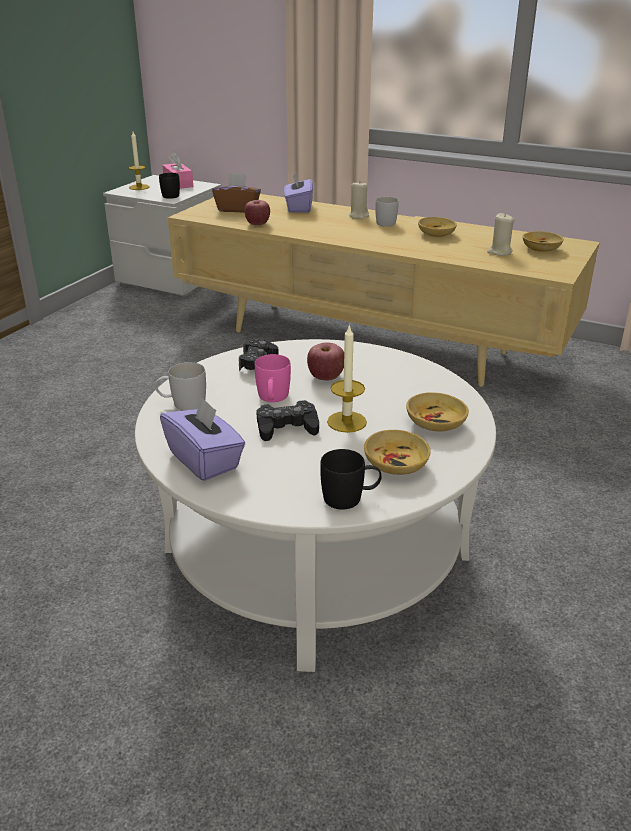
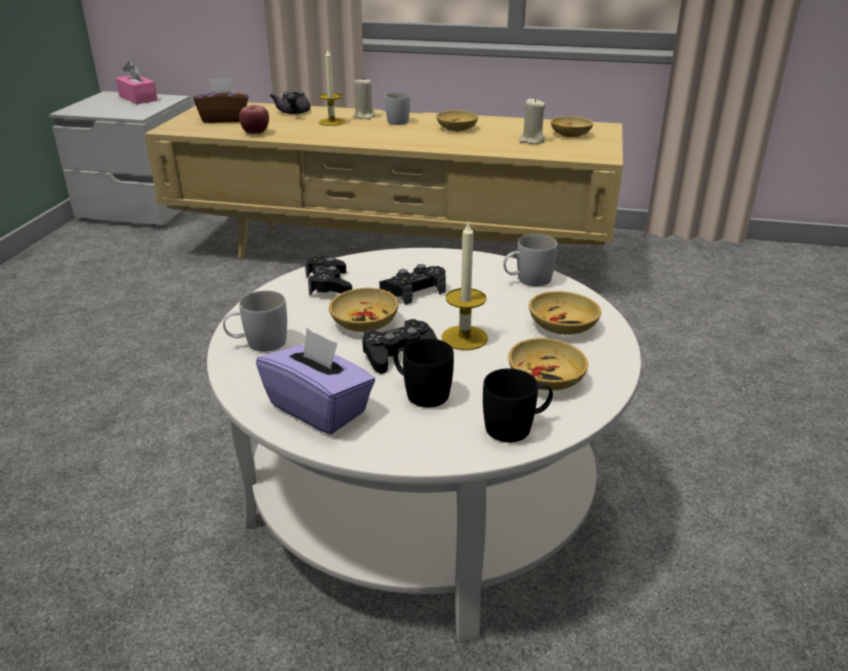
camera: 15 degrees left, 0 degrees up
(139, 187) = (92, 105): candle -> candle (332, 122)
(169, 195) = (132, 111): black mug -> black mug (420, 392)
(272, 399) = (365, 323): pink mug -> beige bowl
(298, 208) = (293, 113): purple tissue box -> grey teapot
(326, 377) = (414, 291): apple -> black game controller
(427, 380) = (527, 280): none -> white mug

